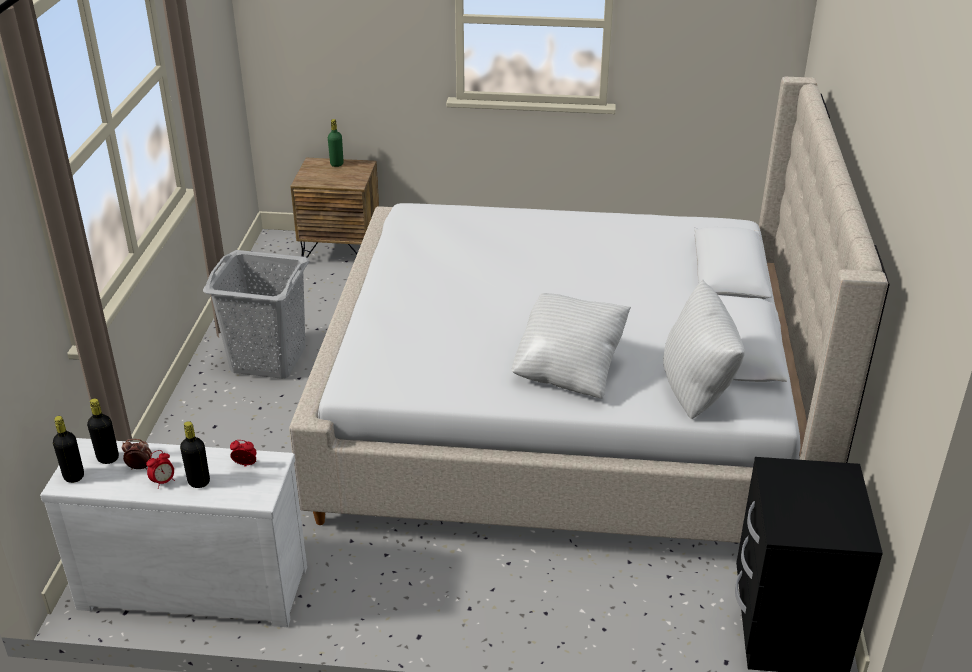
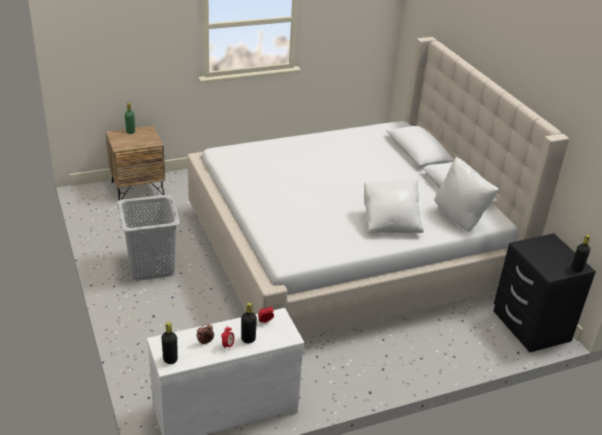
camera: 30 degrees left, 0 degrees up
(108, 458) = (180, 343): black bottle -> black bottle (577, 269)

